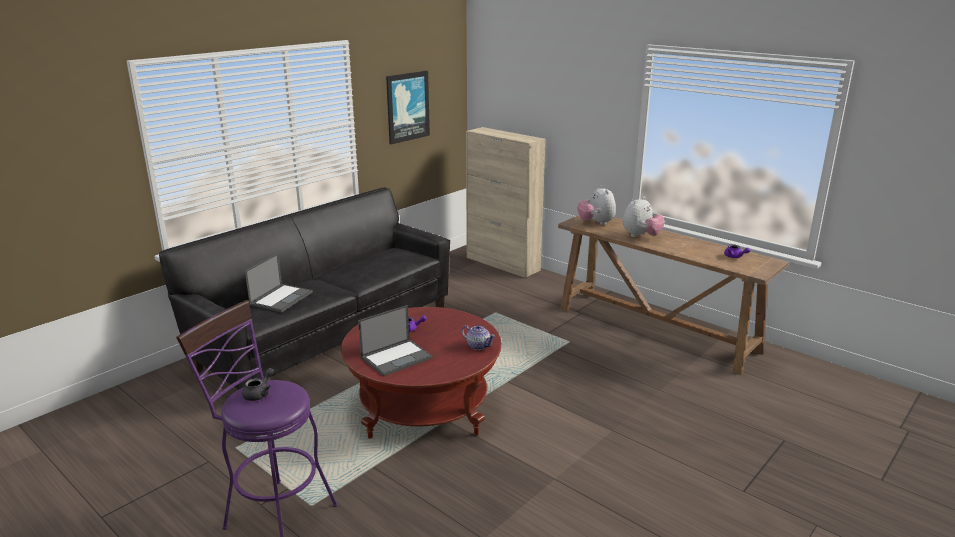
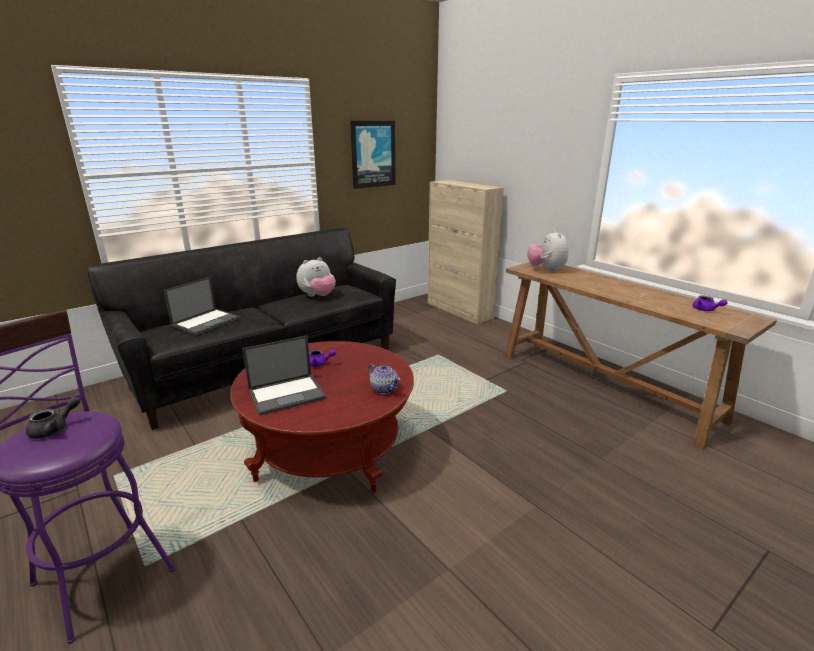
camera: 10 degrees right, 0 degrees up
(641, 236) = (594, 283): plush toy -> plush toy (317, 296)

